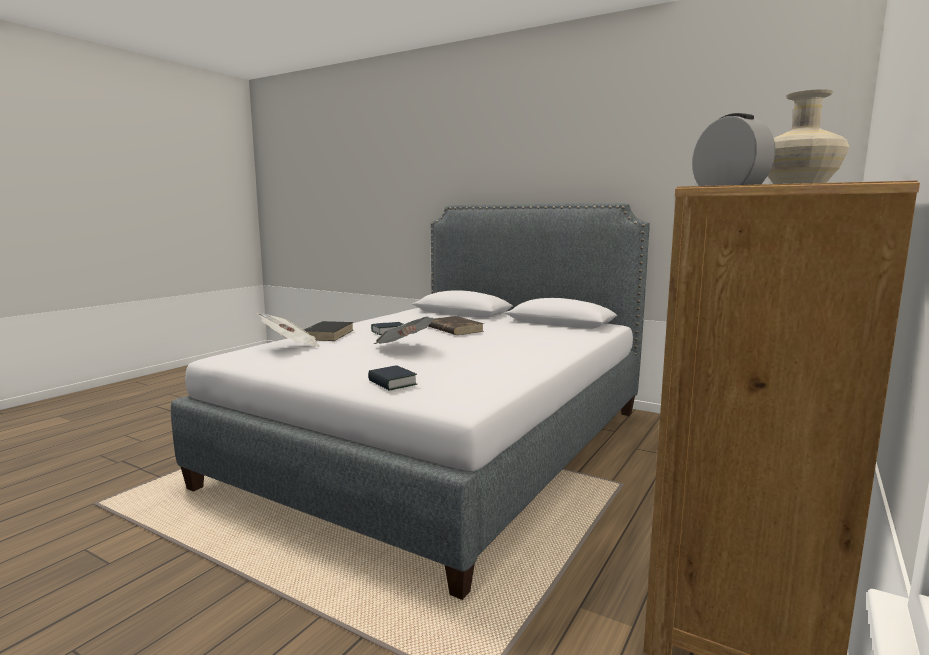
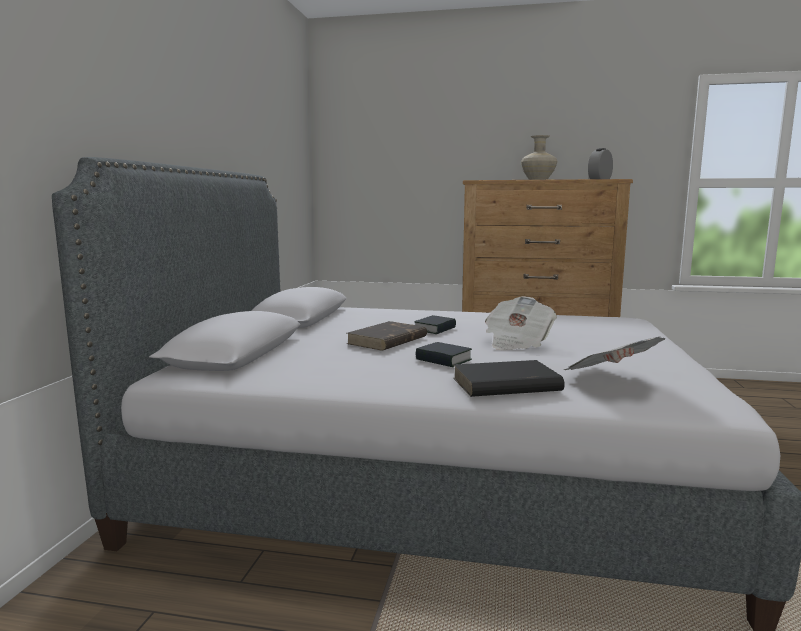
camera: 110 degrees left, 0 degrees up
(392, 383) = (629, 332): book -> book (435, 329)

